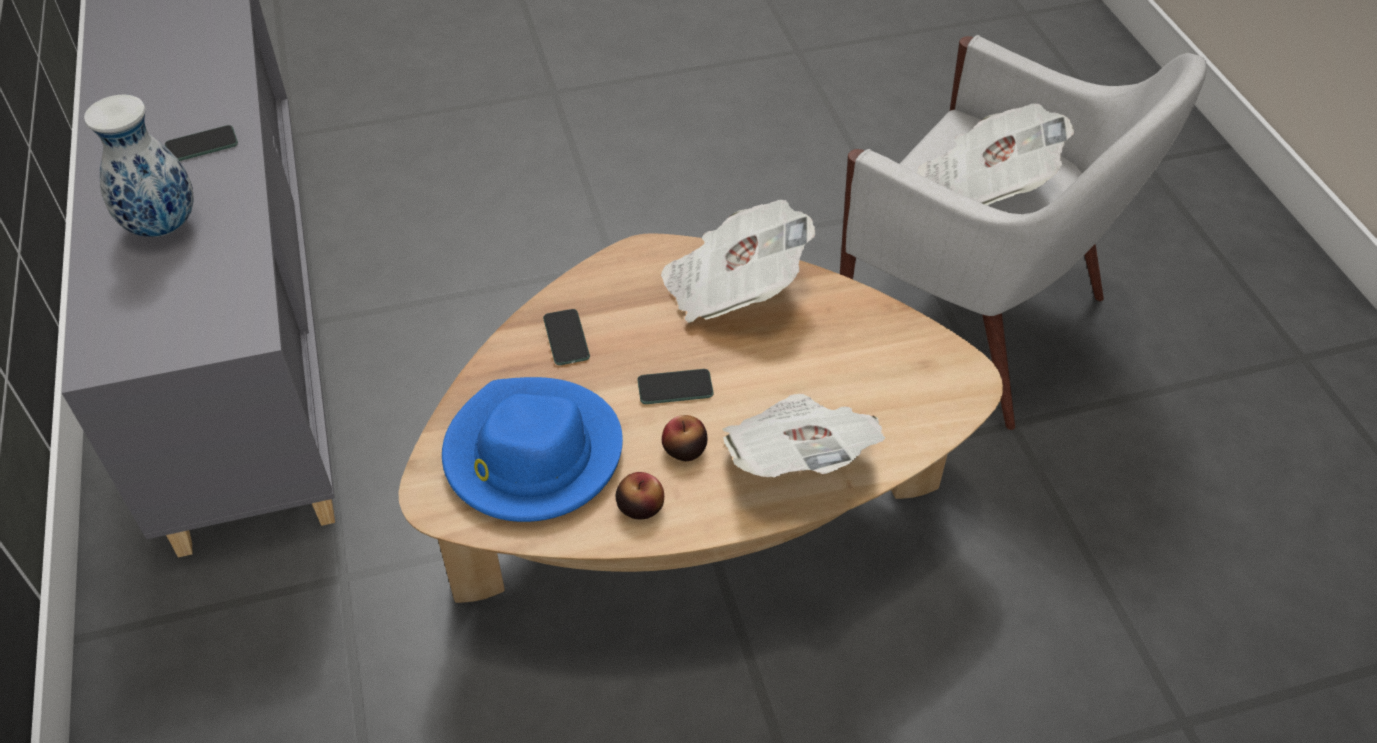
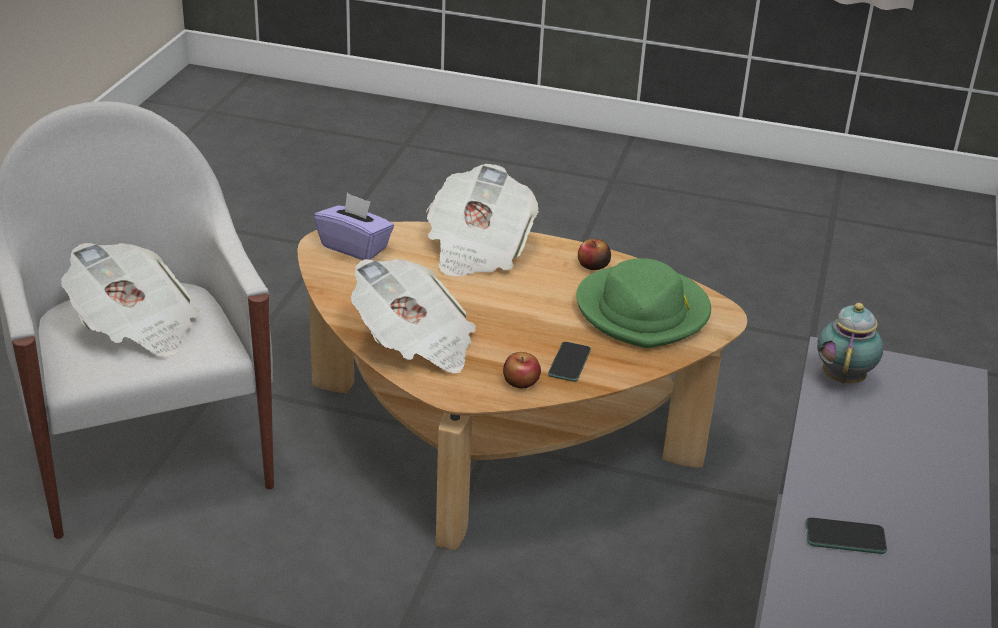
camera: 150 degrees left, 15 degrees down
(162, 225) = (896, 466): vase -> none
(230, 307) = (844, 377): none -> teapot
(532, 455) = (643, 311): blue hat -> green hat
(675, 388) = (517, 307): phone -> none
(684, 449) = (541, 278): apple -> apple (521, 382)
(929, 387) = (355, 247): none -> purple tissue box

